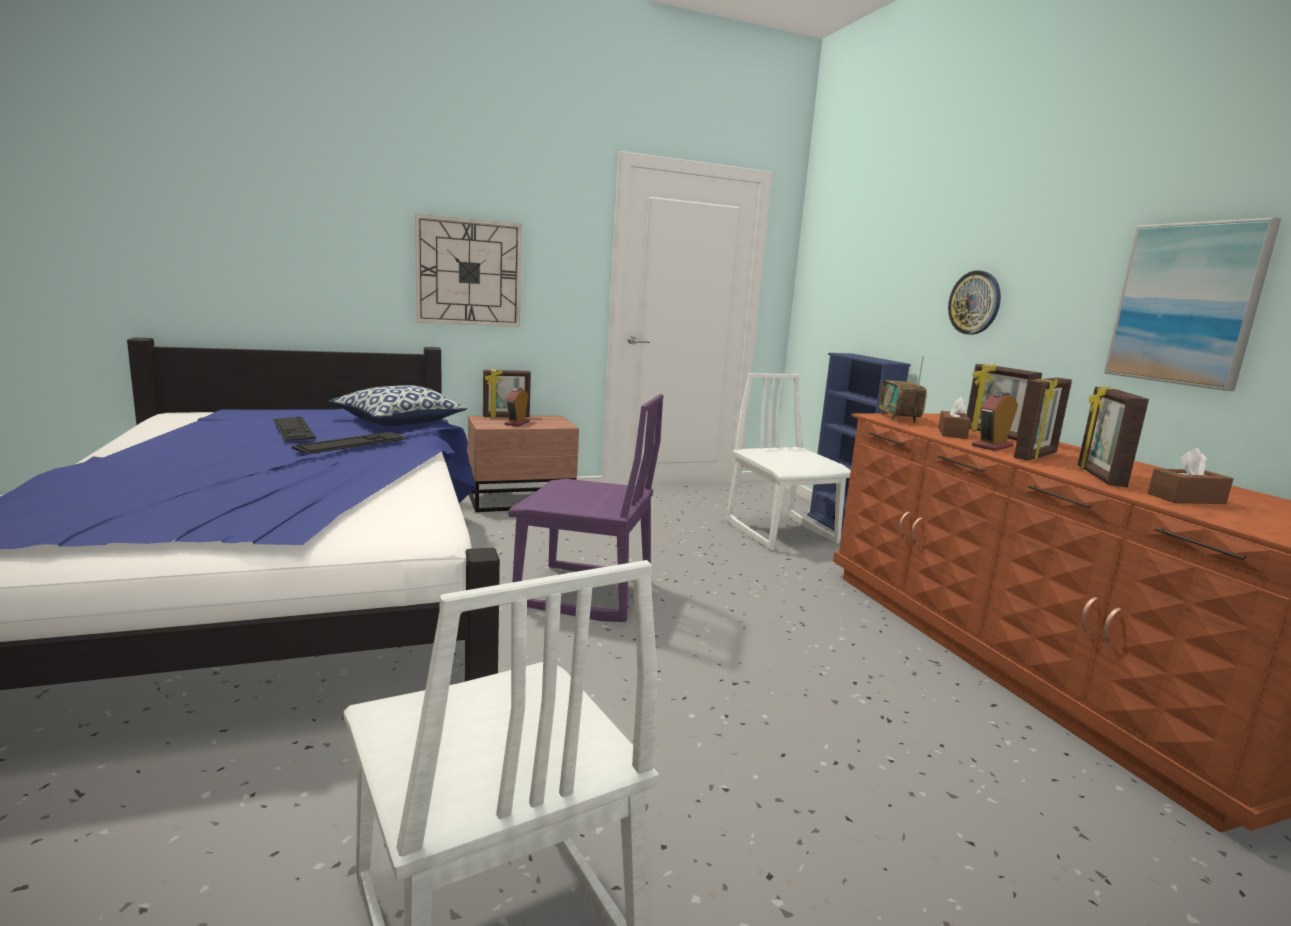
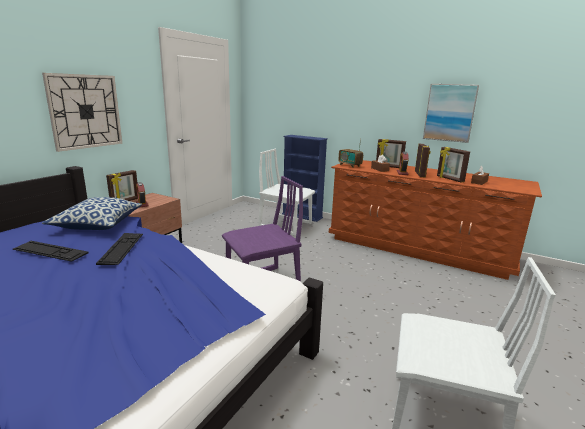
camera: 40 degrees left, 5 degrees up
(975, 303) = (358, 111): wall clock -> none

